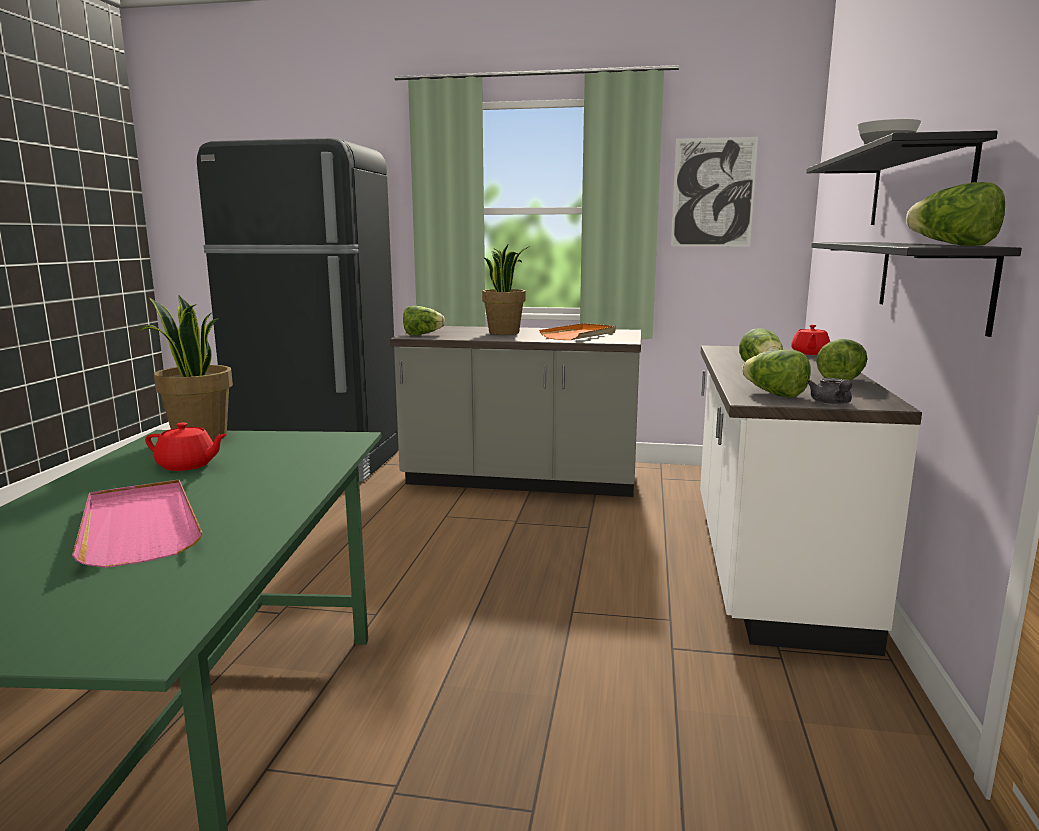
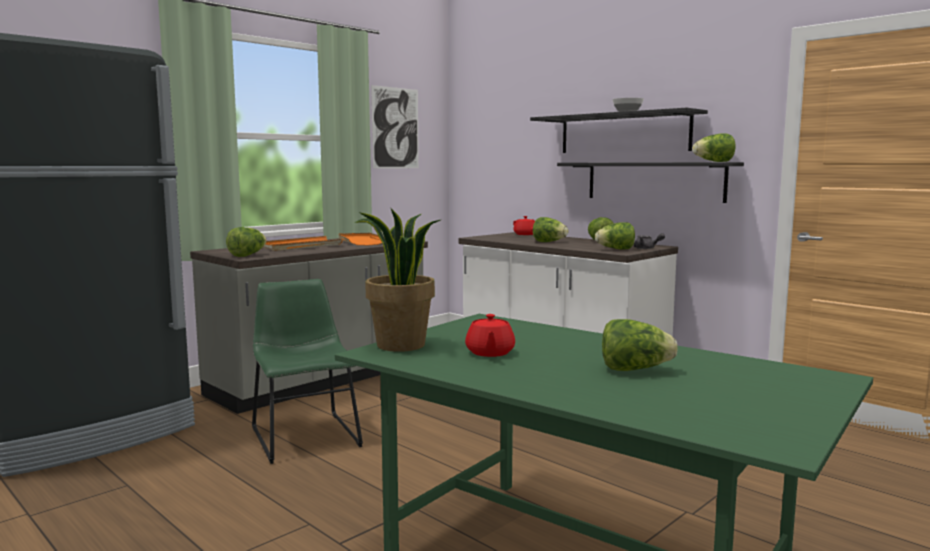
camera: 55 degrees left, 5 degrees down
(139, 527) = (634, 370): pink tray -> lettuce
(187, 465) = (489, 353): red teapot -> red teapot turned 135 degrees clockwise
(390, 519) = (304, 435): none -> green chair
(504, 332) = (300, 246): potted plant -> orange tray

